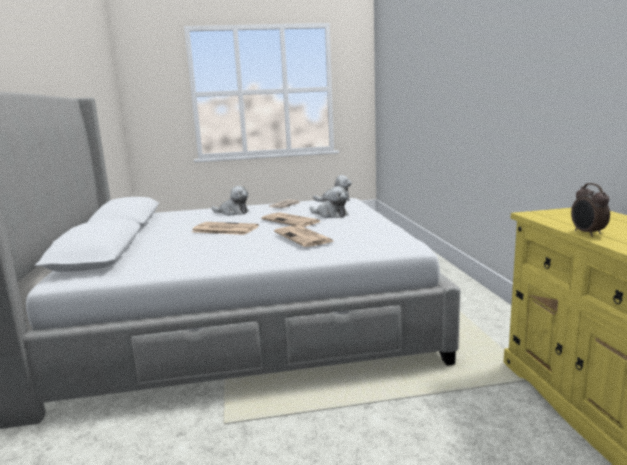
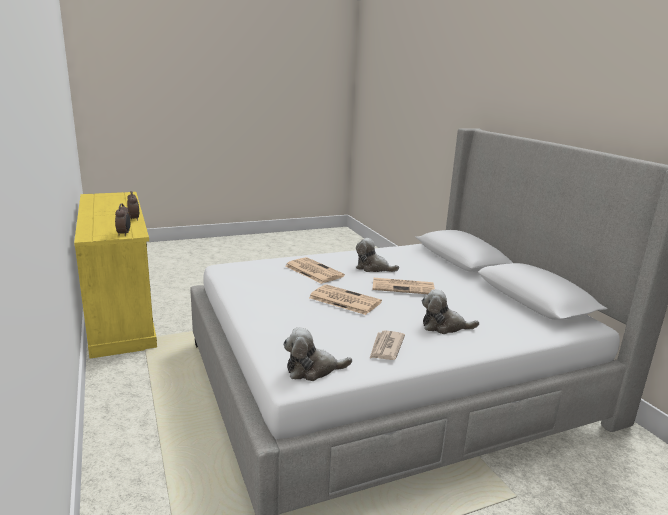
camera: 165 degrees right, 5 degrees up
(331, 215) = (303, 316): plush toy -> plush toy (373, 268)
(550, 214) = (124, 234): none -> alarm clock

